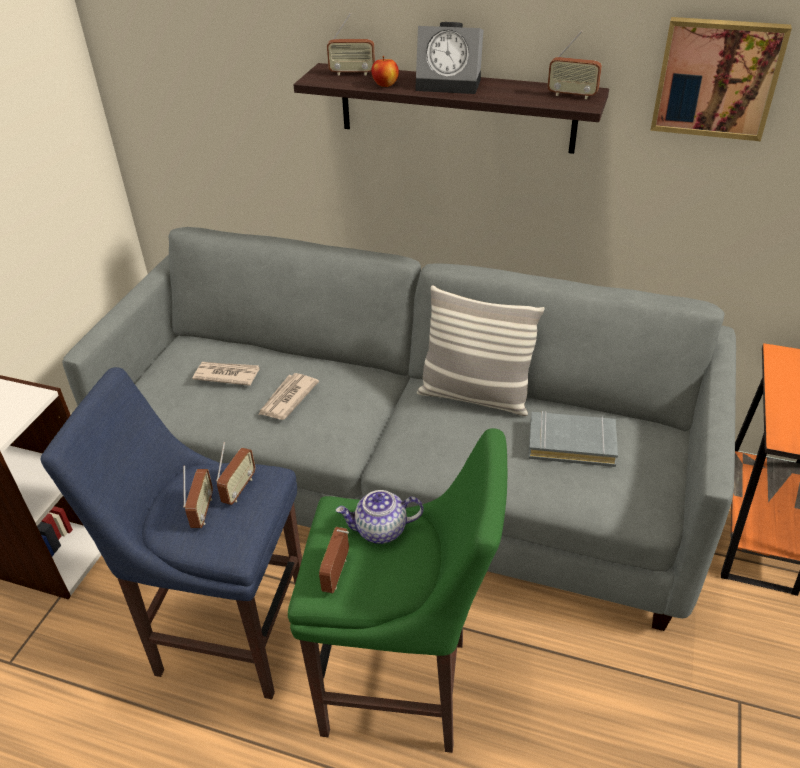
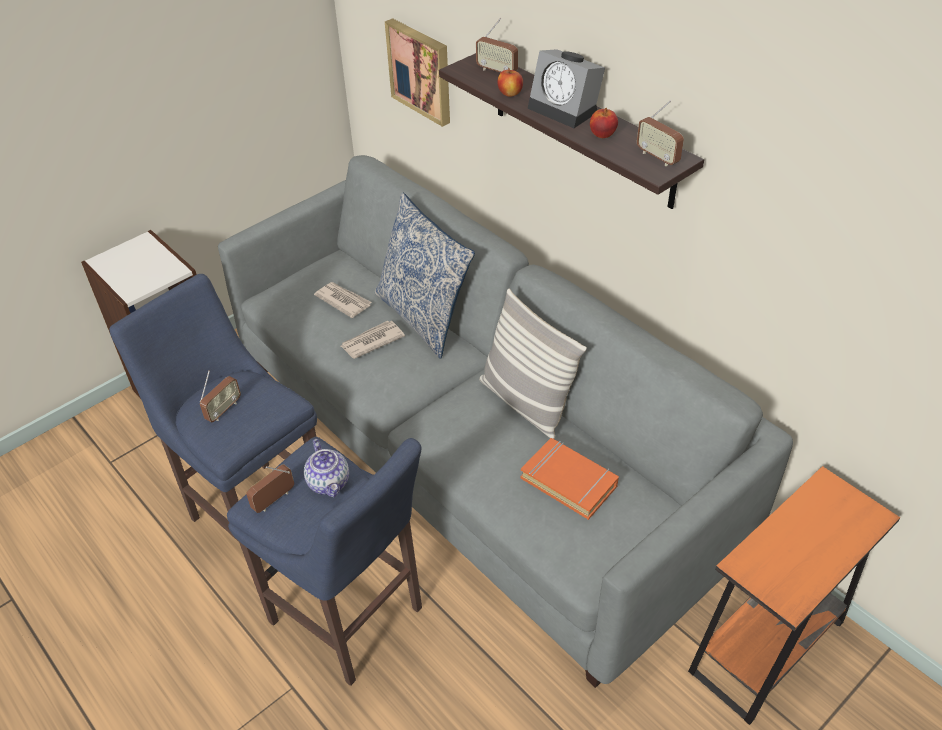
camera: 30 degrees right, 5 degrees up
(239, 489) = (259, 404): radio -> none
(319, 361) = (424, 317): none -> pillow
(380, 530) = (329, 482): teapot -> teapot turned 135 degrees counterclockwise
(403, 688) = (351, 619): green stool -> blue stool
(505, 92) = (602, 135): none -> apple
(571, 443) = (569, 481): grey book -> orange book
(717, 78) = (796, 185): picture -> picture (421, 71)

